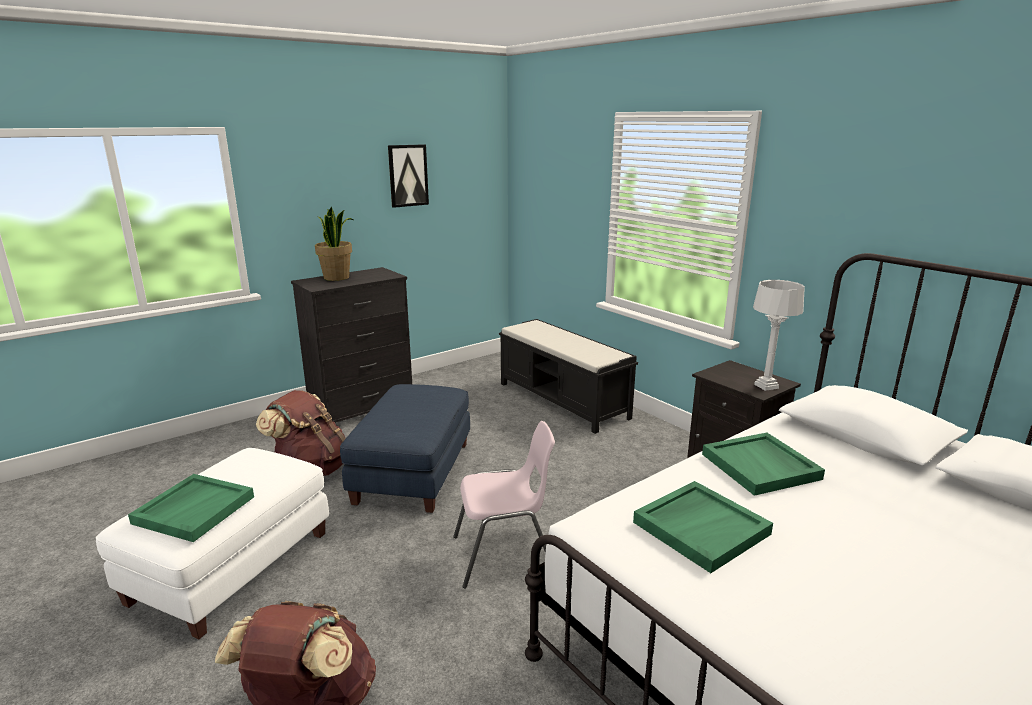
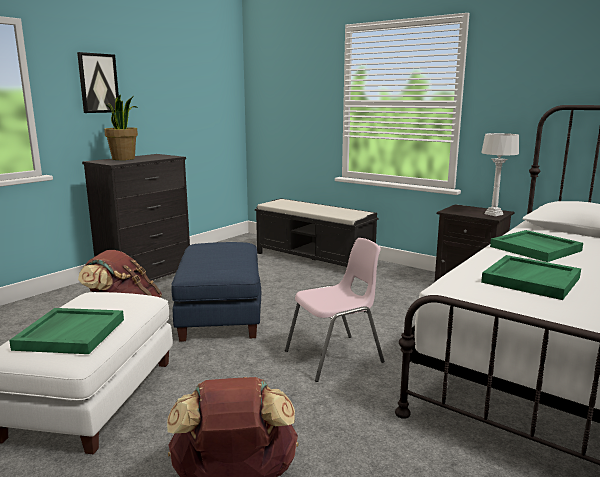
camera: 15 degrees left, 5 degrees down
(408, 175) = (171, 78): picture -> picture (98, 83)

